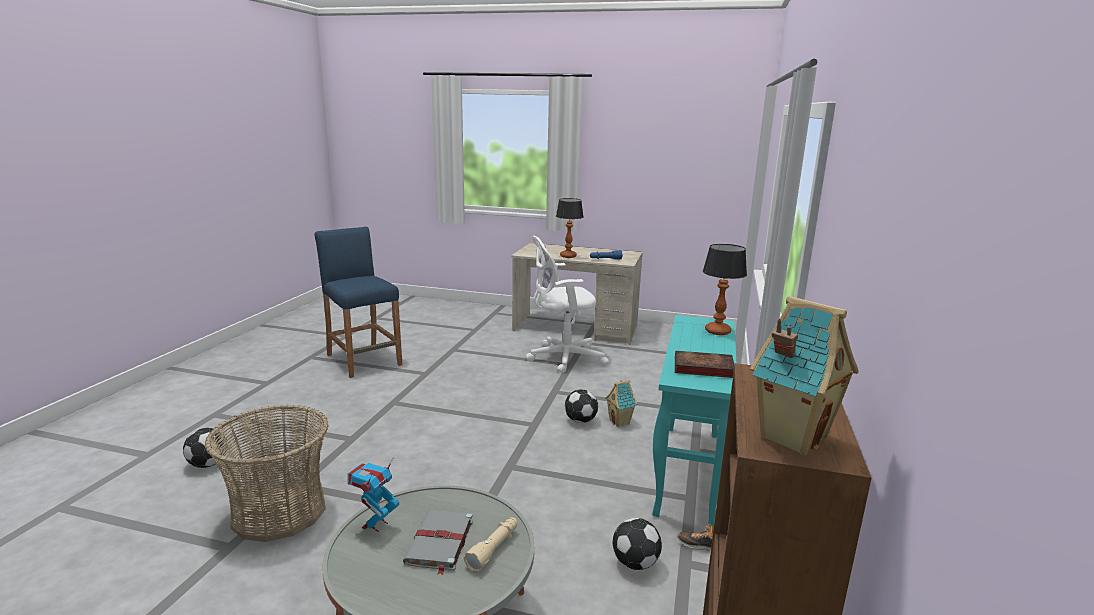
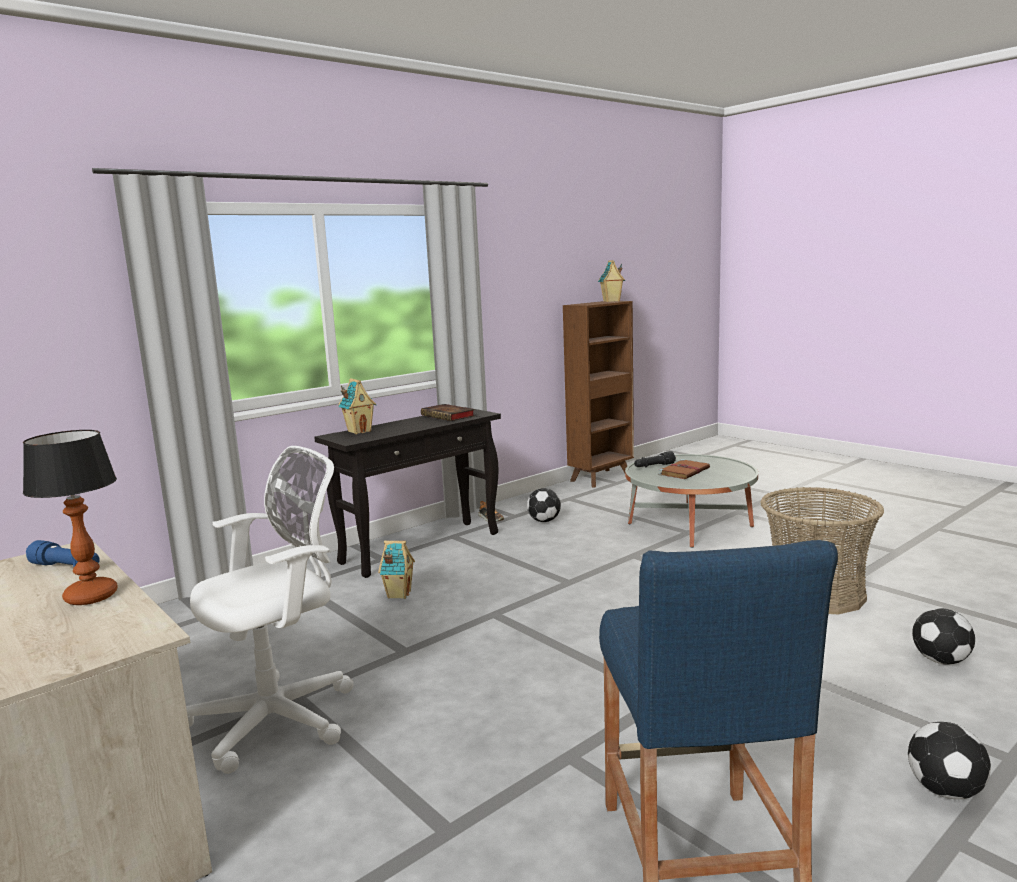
camera: 145 degrees left, 5 degrees down
(375, 524) = (723, 481): toy robot -> none
(439, 543) = (684, 471): grey book -> brown book
(494, 549) = (654, 466): beige flashlight -> black flashlight
(562, 358) = (280, 718): white office chair -> white office chair turned 60 degrees counterclockwise
(580, 420) = (437, 606): football -> football (946, 791)
(688, 472) = (422, 547): turquoise console table -> black console table
(718, 331) = (359, 431): table lamp -> toy house

